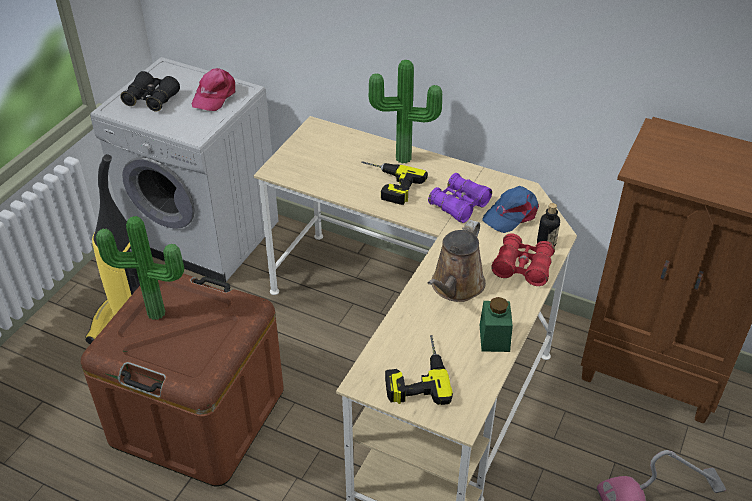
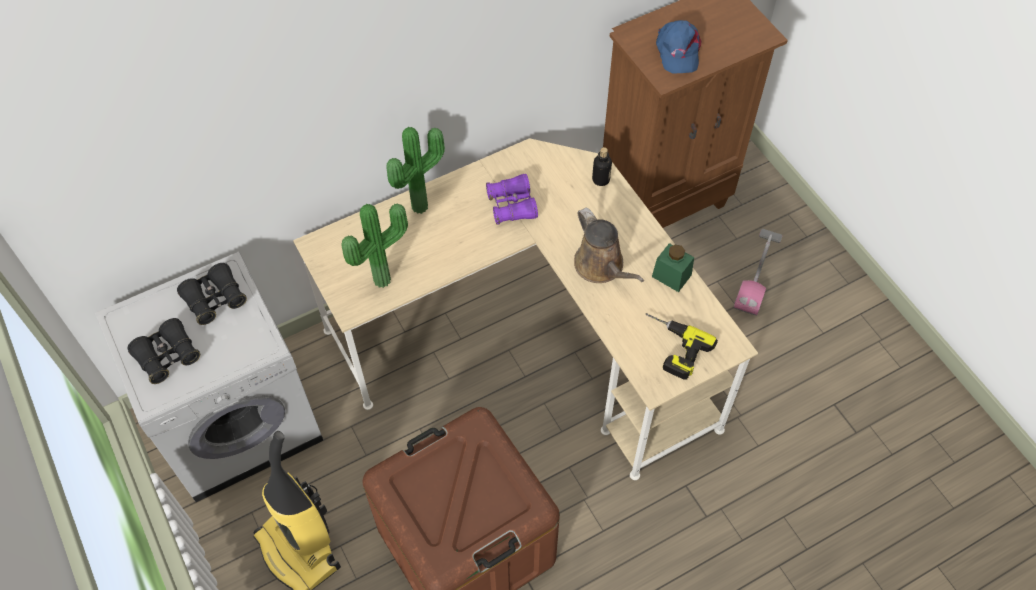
camera: 55 degrees left, 15 degrees up
(155, 316) = (430, 505): potted plant -> potted plant (385, 282)
(214, 95) = (215, 299): pink cap -> black binoculars
(387, 185) = (444, 239): power drill -> none
(511, 214) = (551, 179): blue cap -> blue cap (677, 51)
(522, 267) = (614, 211): red binoculars -> none

